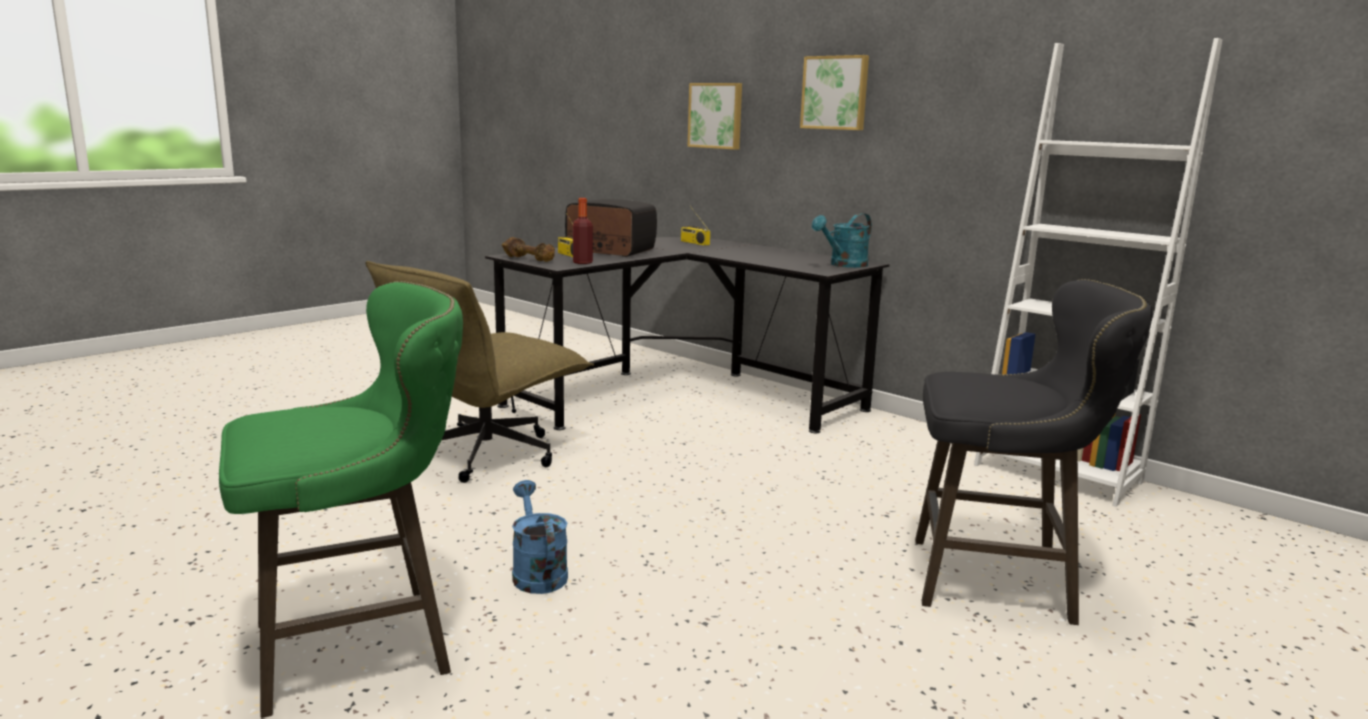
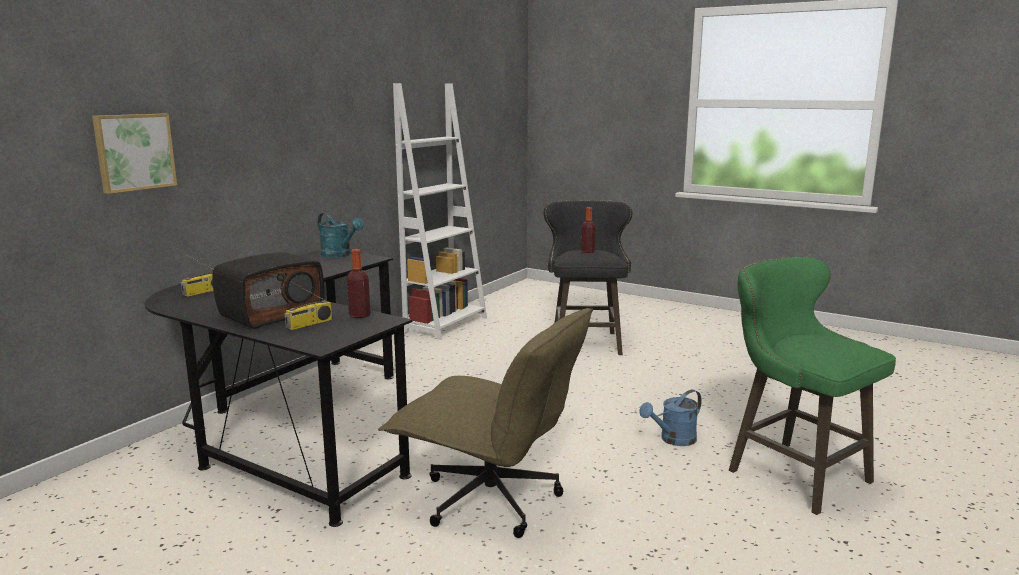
camera: 100 degrees left, 0 degrees up
(530, 259) = (346, 334): brown dumbbell -> none
(609, 251) = (271, 314): radio -> radio turned 150 degrees counterclockwise
(835, 93) = (263, 119): picture -> none
(997, 381) = (587, 251): none -> bottle

